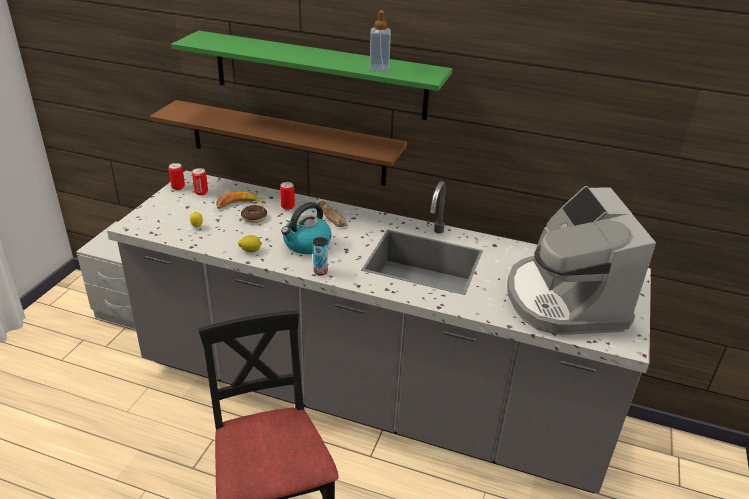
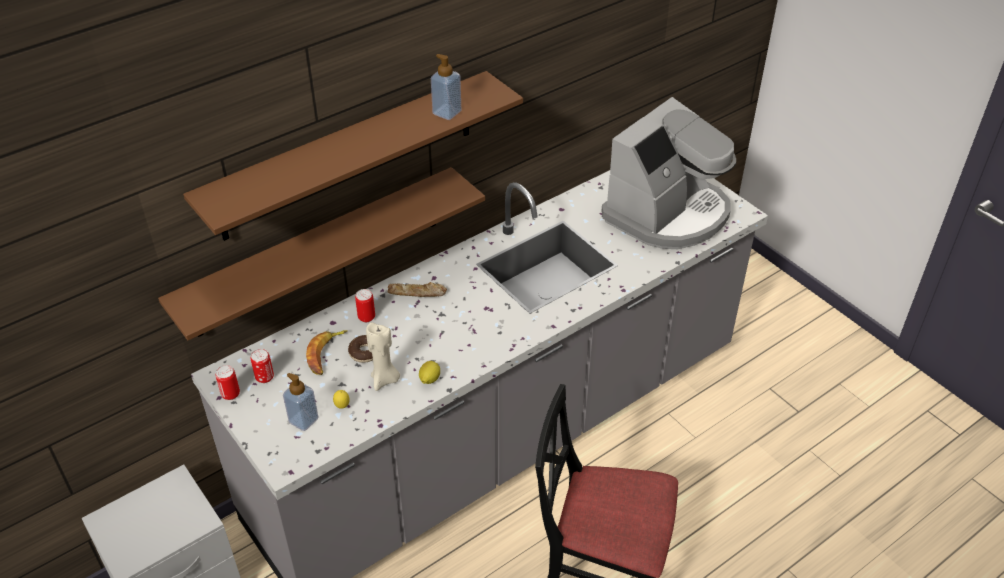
camera: 55 degrees left, 10 degrees up
(174, 218) = (303, 420): none -> soap dispenser
(235, 233) = (385, 380): none -> beige candle
(306, 244) = (453, 332): kettle -> none
(319, 75) = (349, 156): green shelf -> brown shelf
(320, 271) = (509, 342): can -> none
(564, 300) = (668, 214): coffee machine -> coffee machine turned 75 degrees counterclockwise

